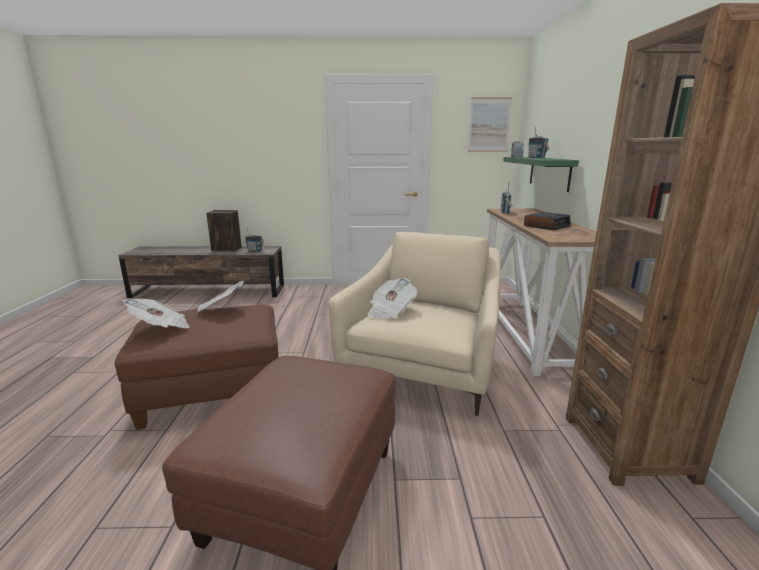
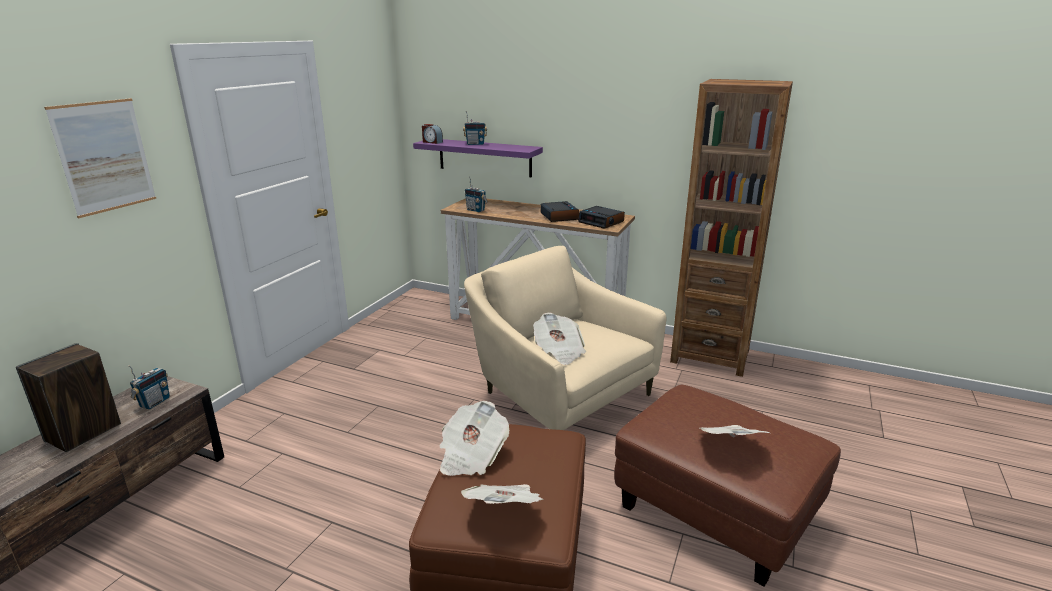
camera: 65 degrees left, 5 degrees up
(269, 404) = (730, 445): none -> newspaper
(489, 125) = (373, 103): picture -> picture (104, 156)
(549, 172) = (484, 157): green shelf -> purple shelf
(565, 235) = (601, 222): none -> alarm clock

